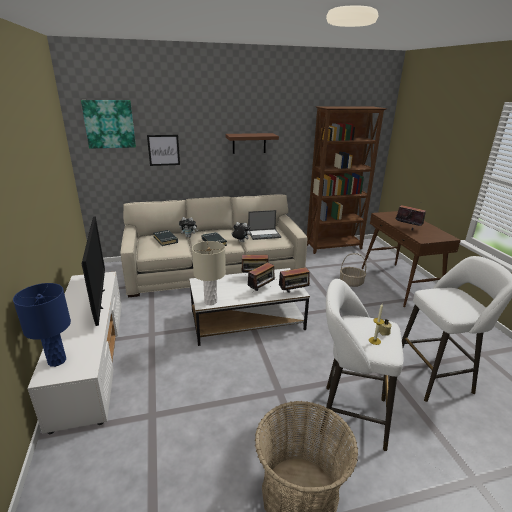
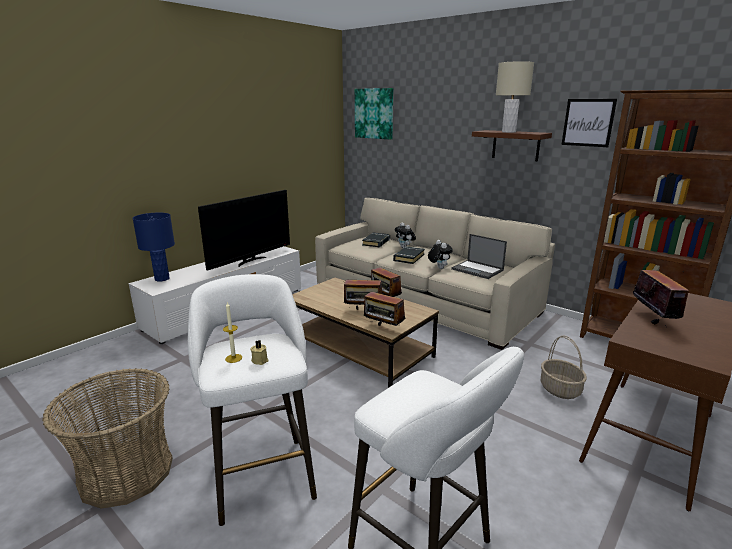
camera: 55 degrees right, 5 degrees down
(163, 150) = (417, 145): picture -> picture (588, 122)
(210, 302) = (306, 298): beige table lamp -> beige table lamp (508, 132)
(247, 320) = (360, 349): white coffee table -> brown coffee table

